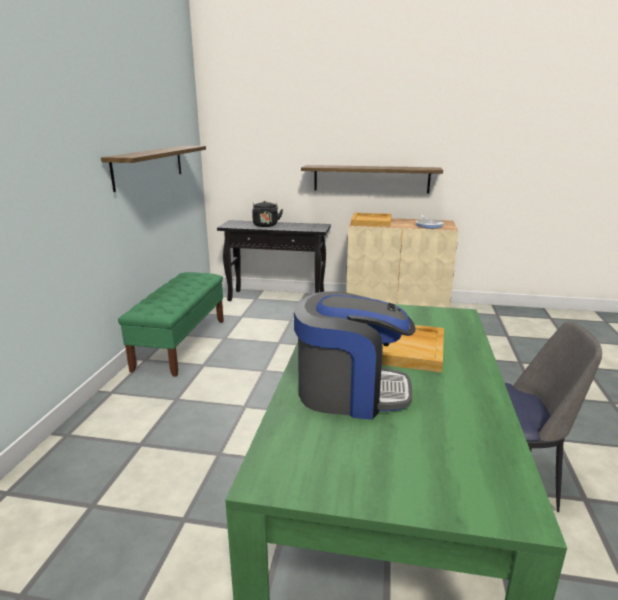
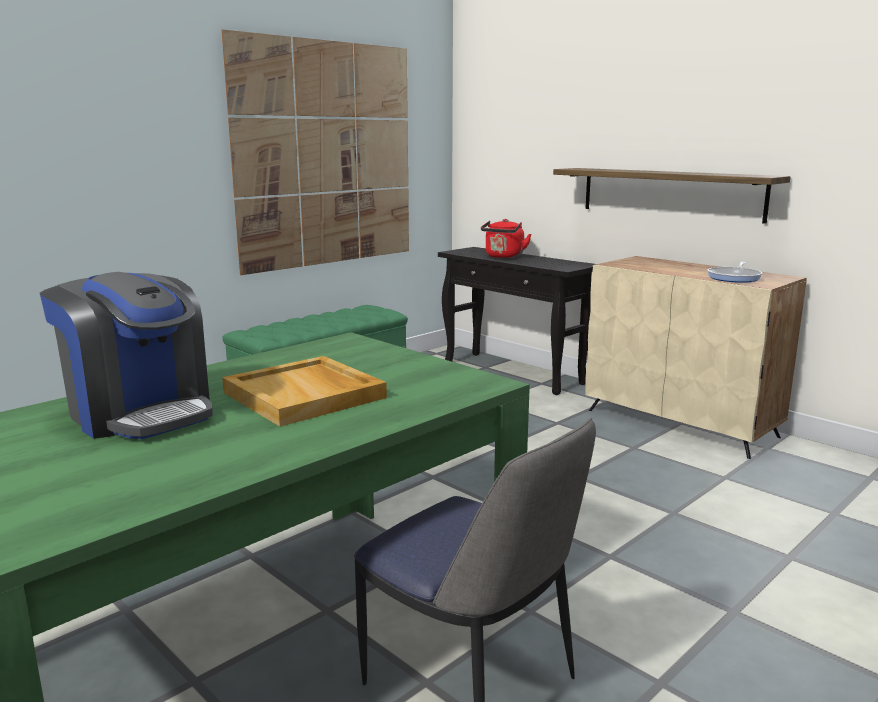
camera: 35 degrees right, 5 degrees down
(149, 166) = (326, 155): shelf -> picture
(266, 225) = (504, 257): black kettle -> red kettle
(371, 222) = (646, 264): beige tray -> none

